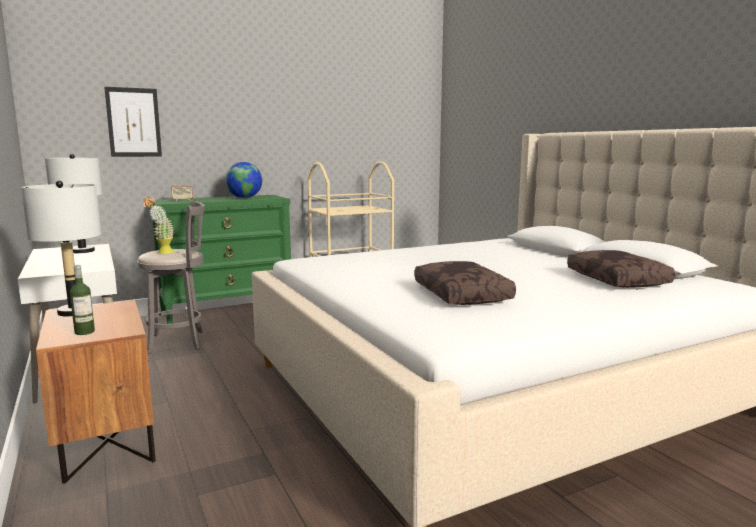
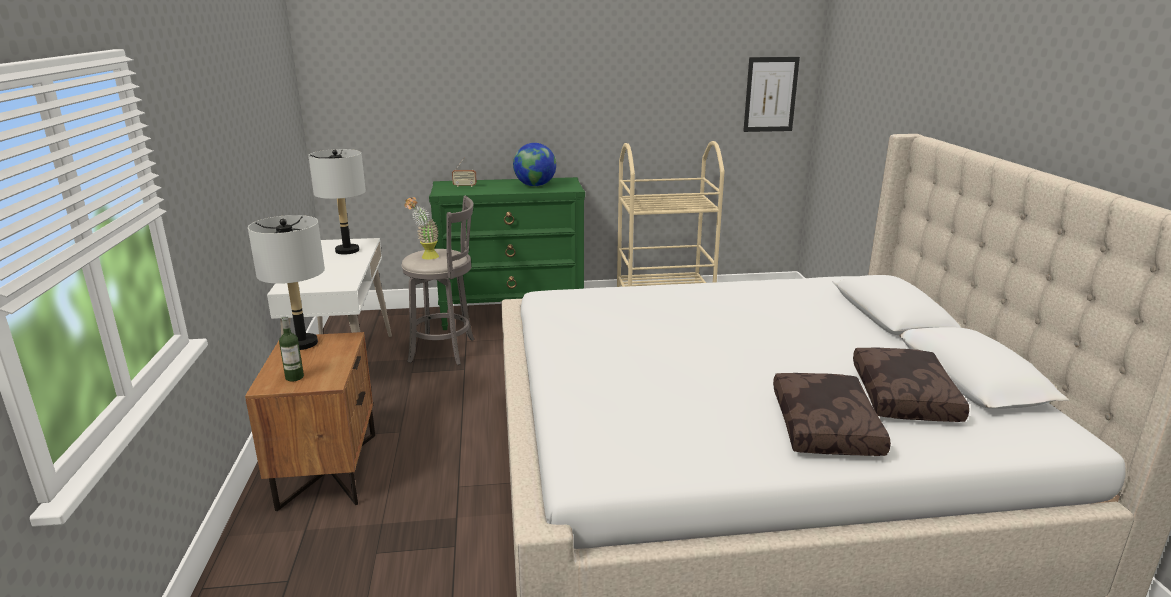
camera: 20 degrees right, 10 degrees up
(133, 122) = (416, 93): picture -> picture (770, 94)
(463, 295) = (675, 396): brown pillow -> brown pillow (827, 427)

